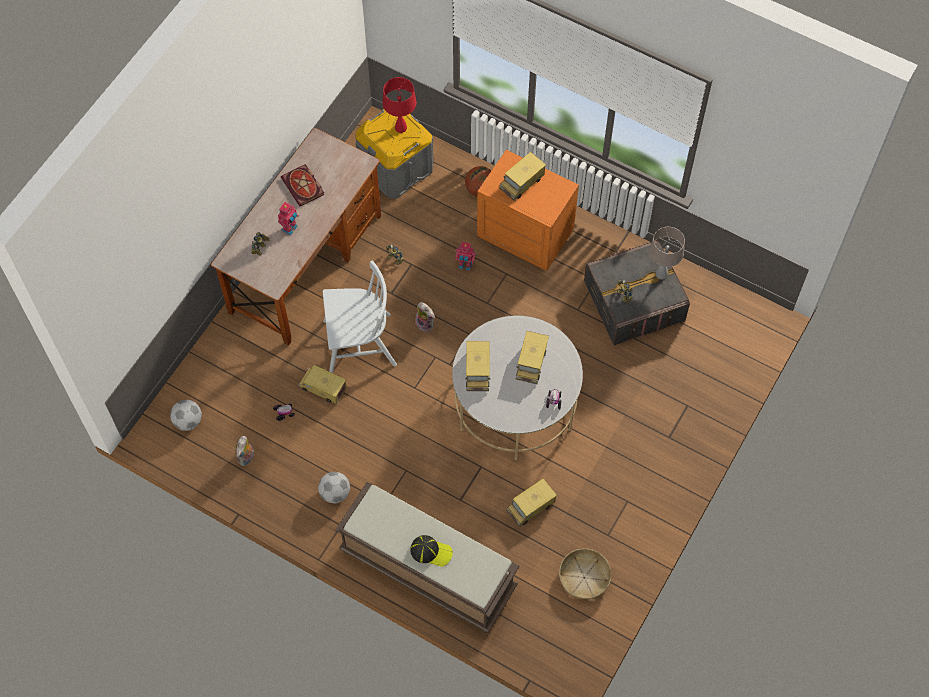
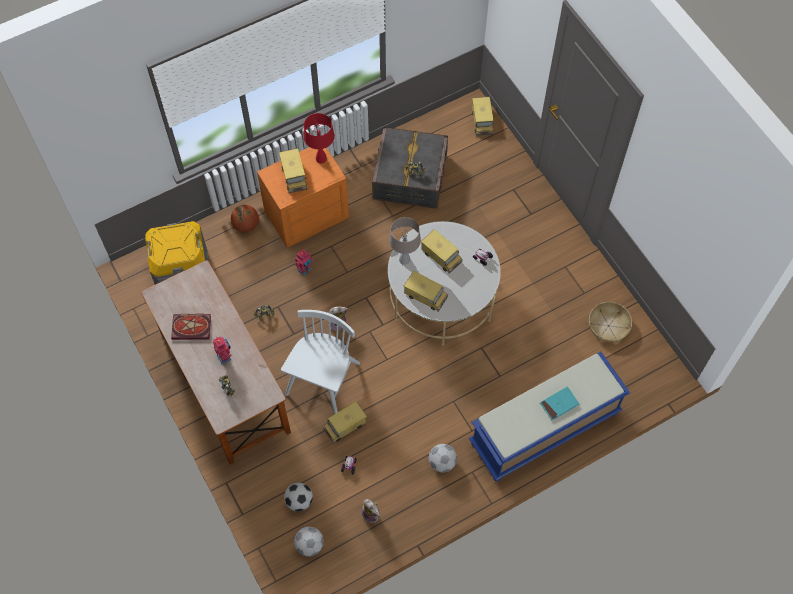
camera: 60 degrees left, 0 degrees up
(225, 389) = (299, 501): none -> football
(400, 128) = (174, 237): red table lamp -> red table lamp (321, 159)
(426, 570) = (544, 429): brown bench -> blue bench
(431, 551) = (559, 404): cap -> turquoise book
(531, 507) = (533, 331): toy truck -> toy truck (482, 121)
(661, 274) = (413, 140): beige table lamp -> beige table lamp (404, 259)

